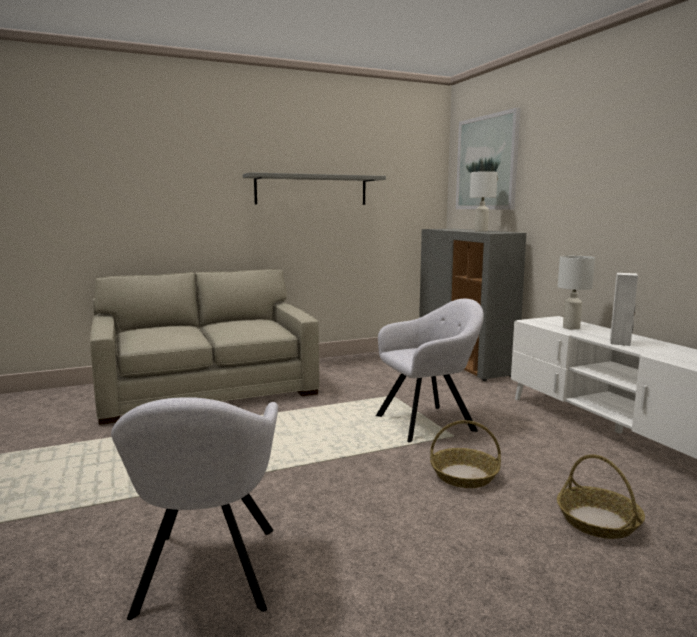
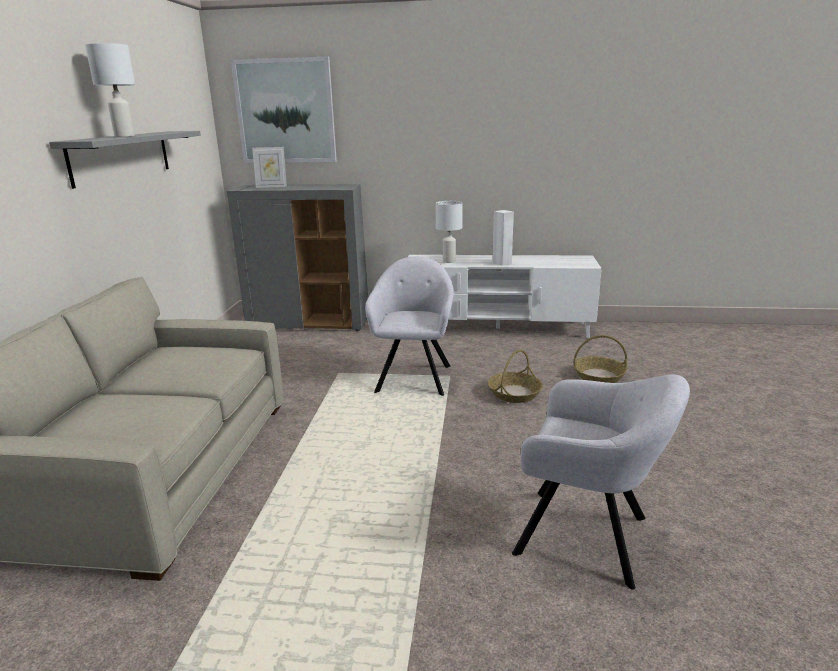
camera: 60 degrees left, 10 degrees up
(458, 229) = (271, 186): none -> picture frame
(481, 231) = (314, 187): white table lamp -> white table lamp (124, 136)

